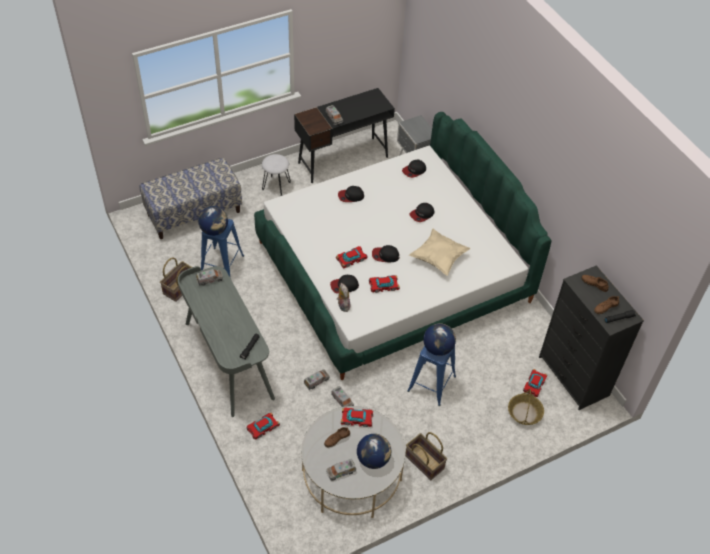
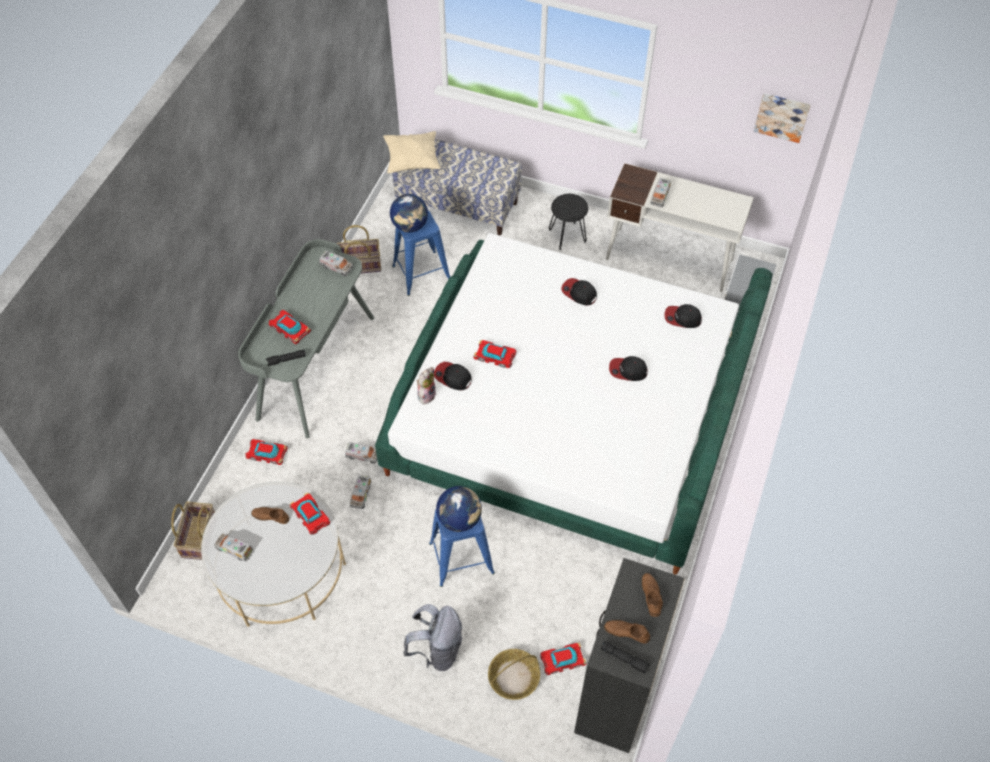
camera: 50 degrees right, 5 degrees up
(276, 186) = (567, 235): white stool -> black stool
(343, 159) = (670, 259): black desk -> white desk
(373, 459) = (275, 566): globe -> none
(377, 27) = (782, 116): none -> picture
(383, 285) = (490, 409): toy car -> toy car (290, 329)
(385, 256) = (532, 381): cap -> none
(424, 462) = (355, 624): basket -> basket (198, 537)
(438, 258) = (582, 430): beige pillow -> beige pillow (412, 161)
(476, 435) = (437, 650): none -> grey backpack

